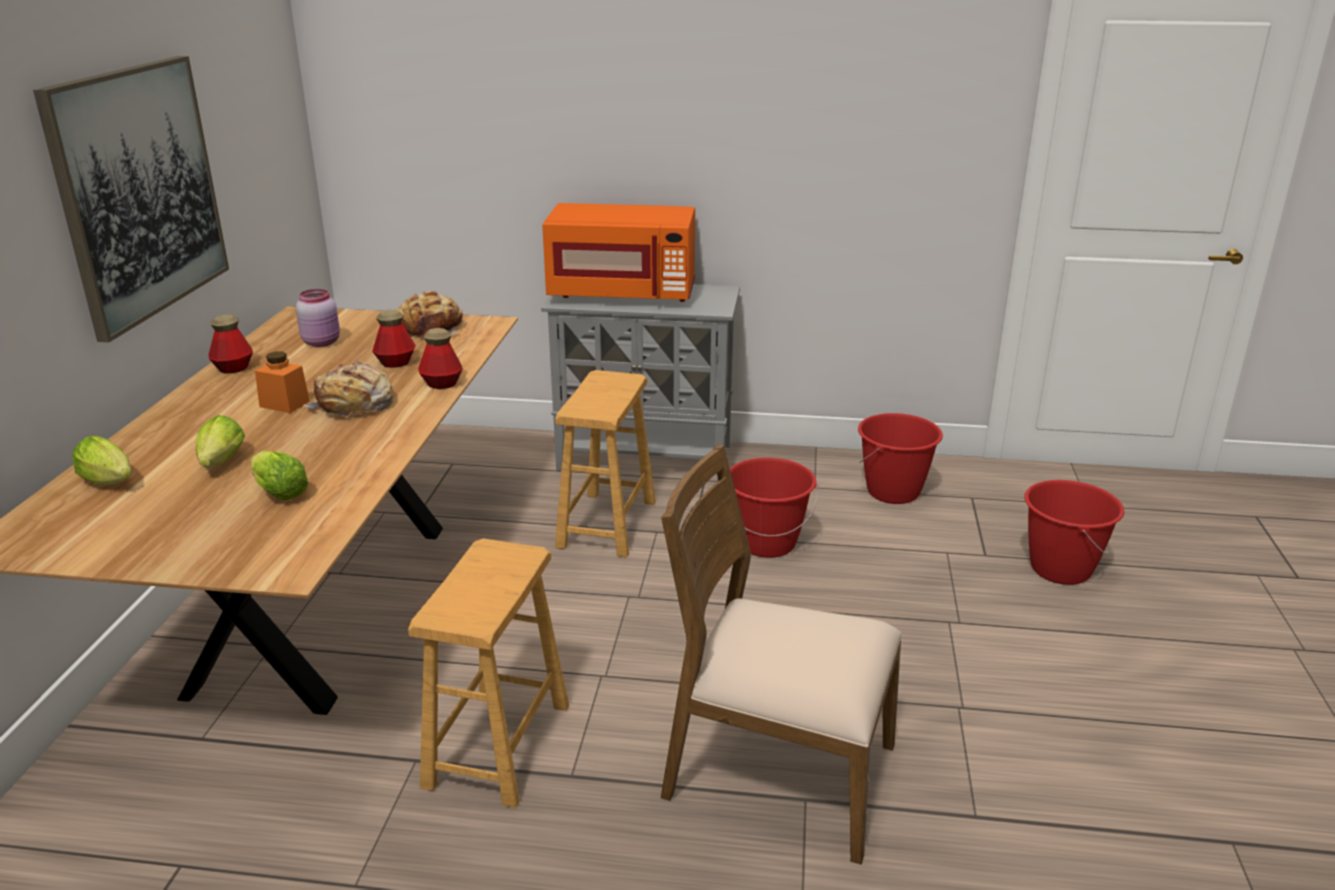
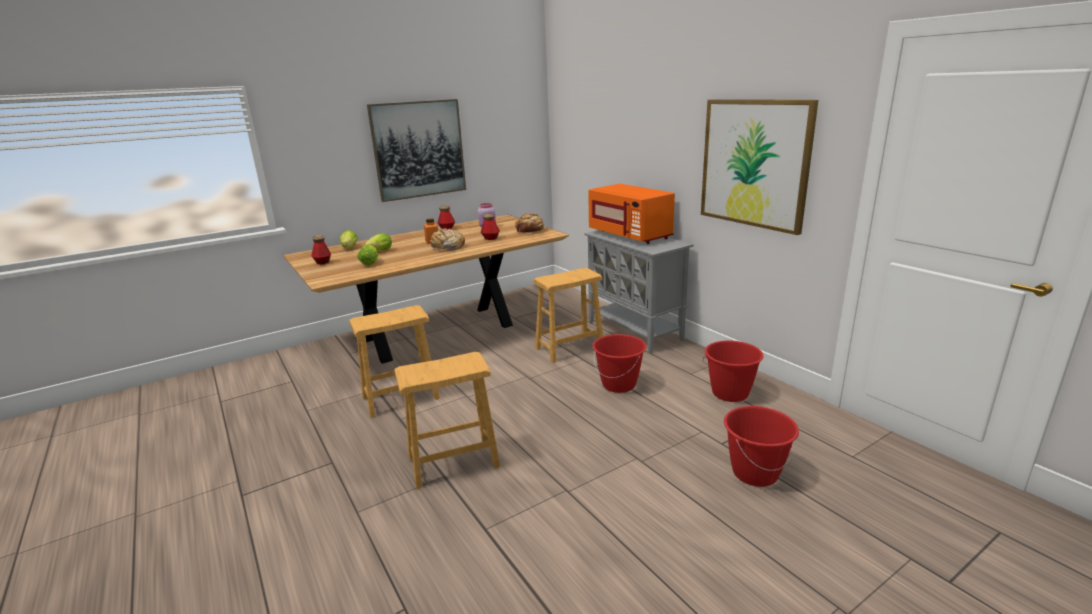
camera: 50 degrees right, 5 degrees down
(442, 384) = (486, 248): bottle -> bottle (322, 262)
(777, 773) = (453, 461): brown chair -> brown stool
(853, 146) = (754, 163): none -> picture

